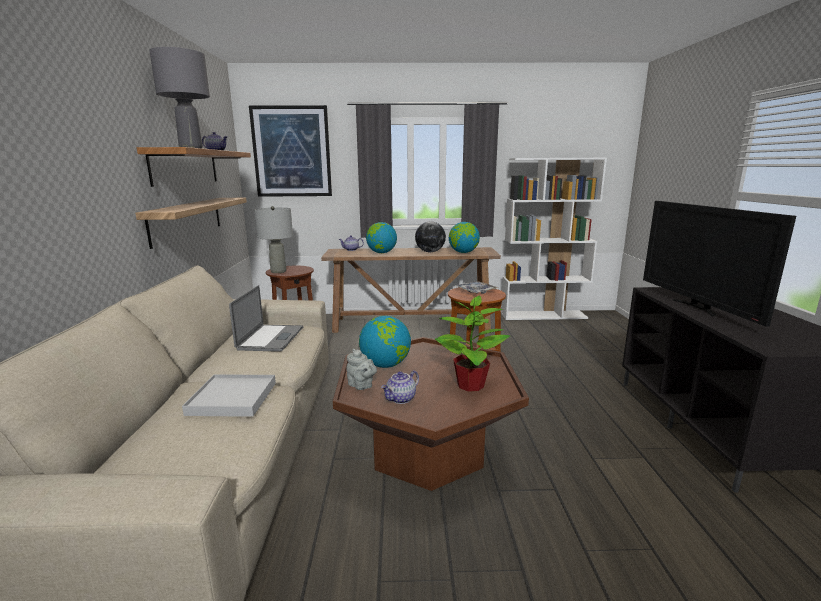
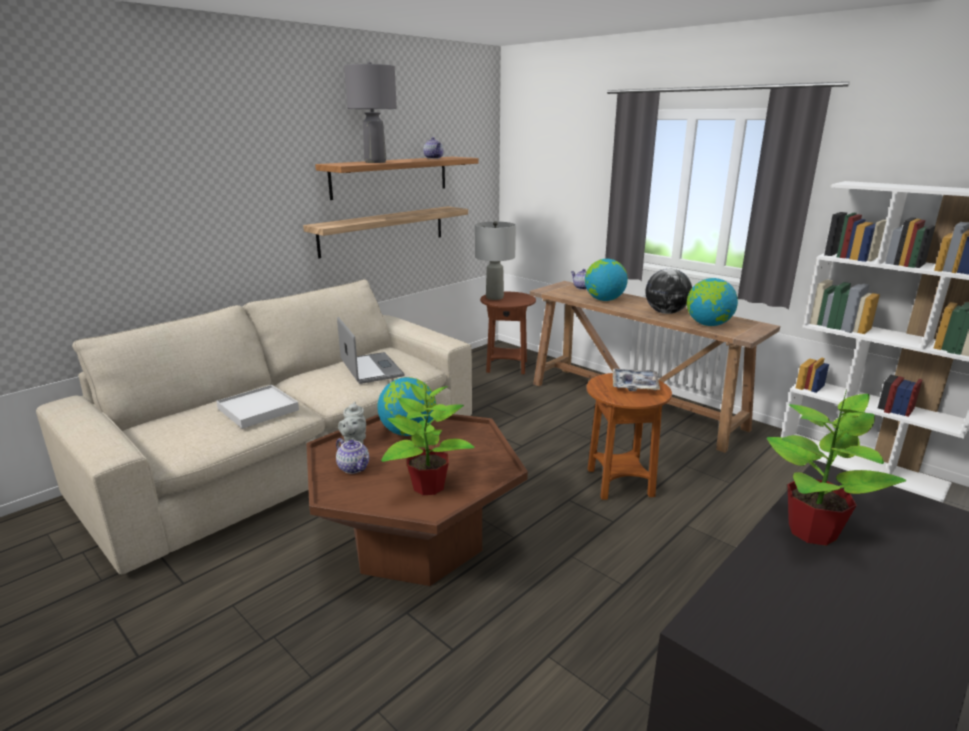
camera: 45 degrees right, 5 degrees up
(271, 338) = (371, 368): laptop -> laptop turned 75 degrees counterclockwise
(291, 152) = (549, 153): picture -> none
(401, 399) = (354, 468): teapot -> teapot turned 135 degrees counterclockwise
(696, 307) = (812, 531): television -> potted plant

